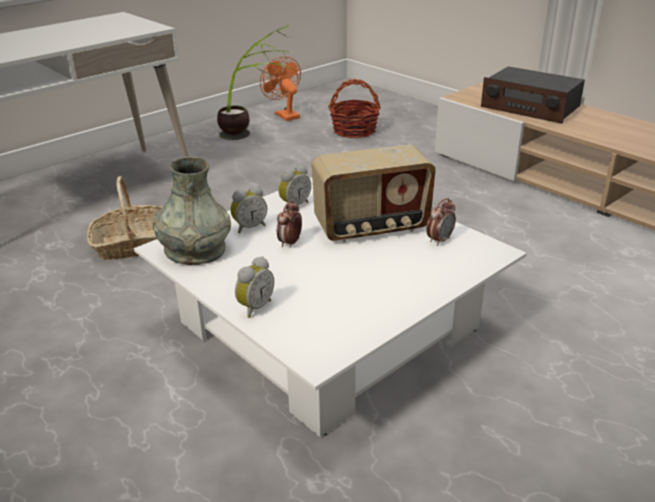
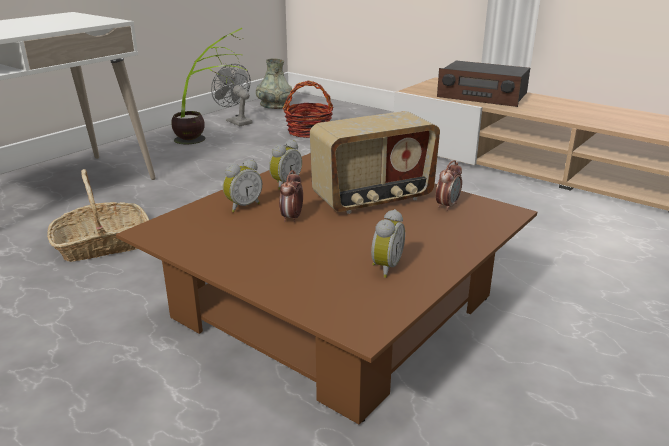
camera: 10 degrees left, 5 degrees down
(195, 250) = (188, 231): grey vase -> grey vase (274, 105)
(254, 307) = (272, 282): alarm clock -> alarm clock (384, 267)
(284, 115) = (236, 121): orange fan -> grey fan
(328, 324) = (334, 306): white coffee table -> brown coffee table

